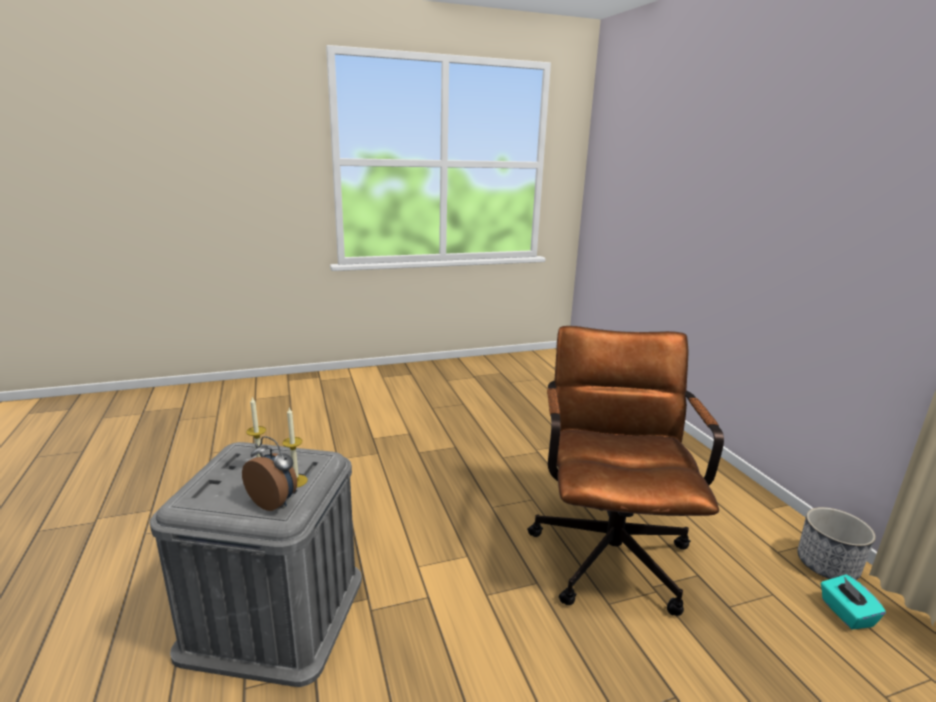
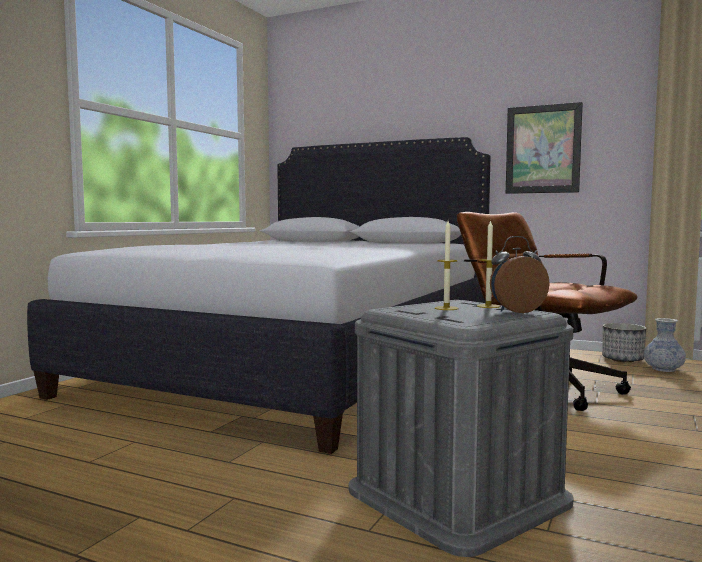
camera: 45 degrees left, 15 degrees down
(476, 413) = (300, 365): none -> white bed
(827, 232) = (543, 149): none -> picture
(845, 613) = (663, 369): turquoise tissue box -> vase

